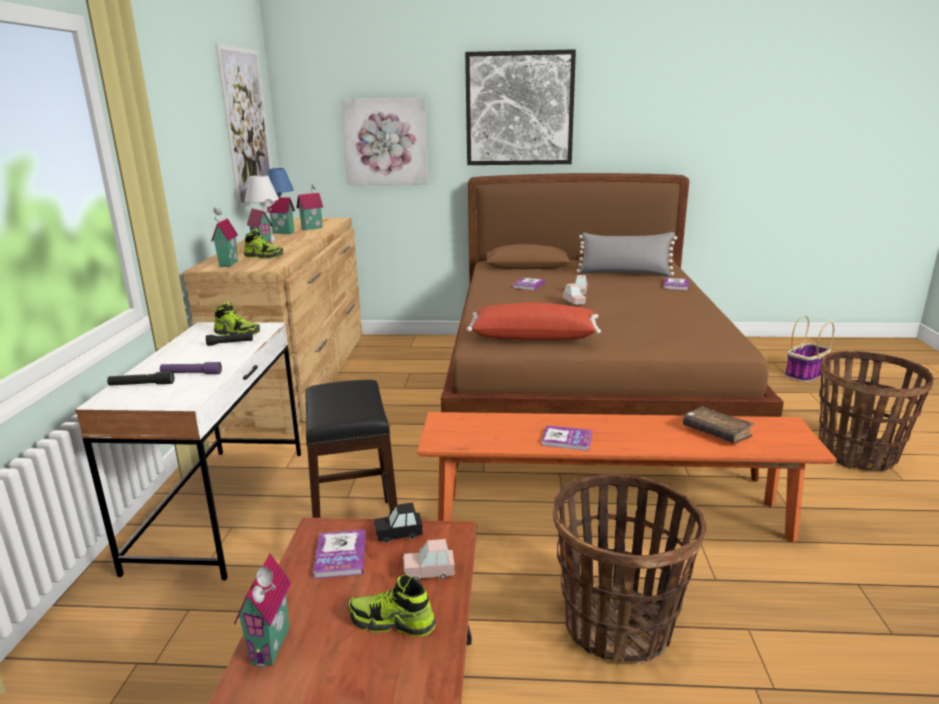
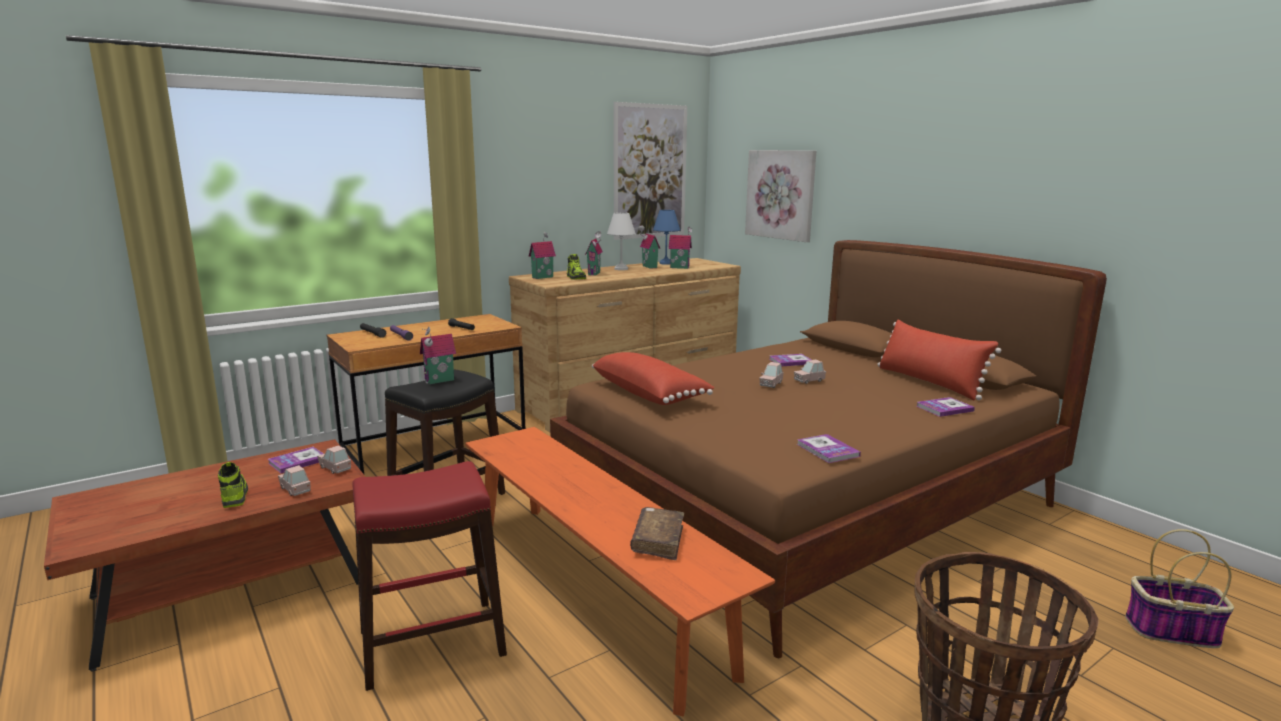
camera: 50 degrees right, 5 degrees down
(223, 507) = (435, 450): white desk -> brown desk
(237, 333) = (482, 325): shoe -> none
(273, 646) = (197, 475): toy house -> toy house (440, 381)
(399, 534) = (335, 468): black toy car -> pink toy car
(519, 109) = (904, 166): picture -> none
(566, 439) = (550, 482): book -> book (827, 450)
(618, 626) = (431, 642): basket -> red stool
(625, 273) = (929, 382): grey pillow -> red pillow

